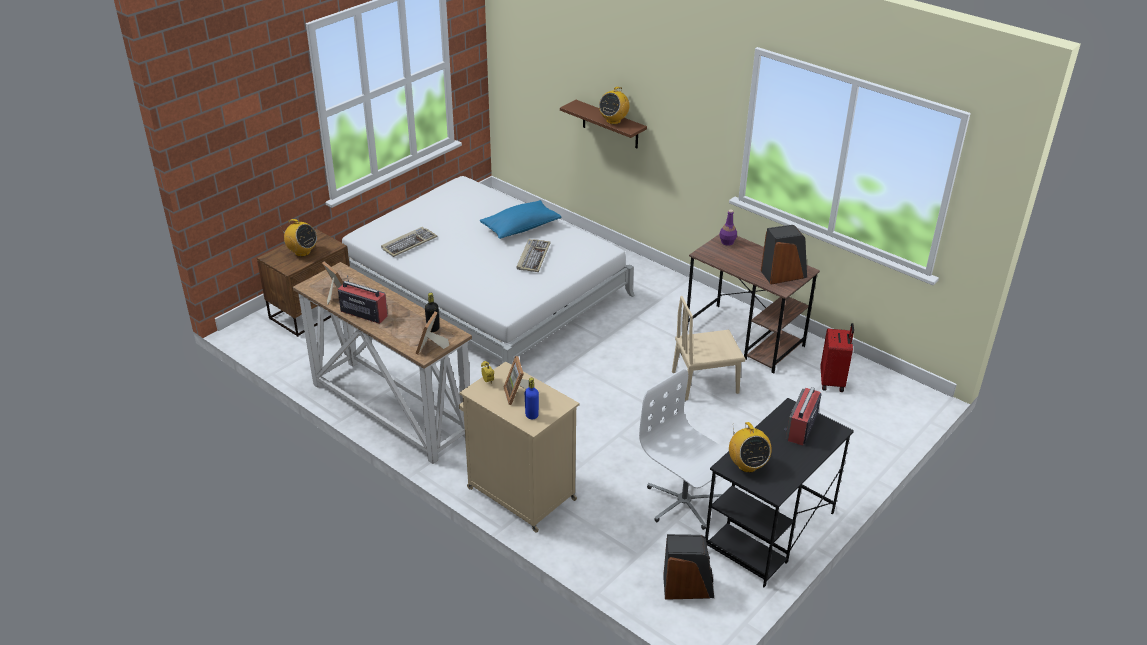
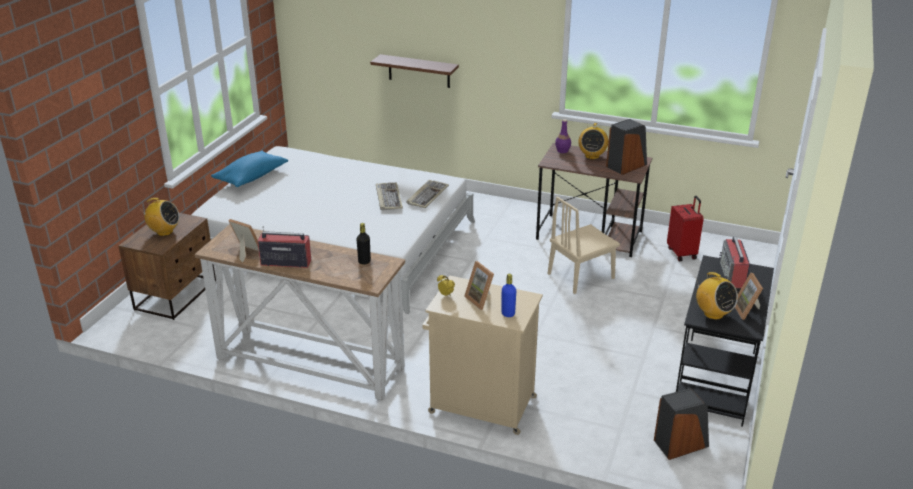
camera: 20 degrees left, 5 degrees down
(409, 243) = (262, 208): keyboard -> keyboard (427, 195)
(431, 348) = (374, 277): picture frame -> picture frame (748, 311)
(520, 228) = (360, 177): blue pillow -> blue pillow (251, 177)
(613, 121) = (426, 64): radio -> radio (592, 156)
(683, 503) = (629, 375): white office chair -> none

